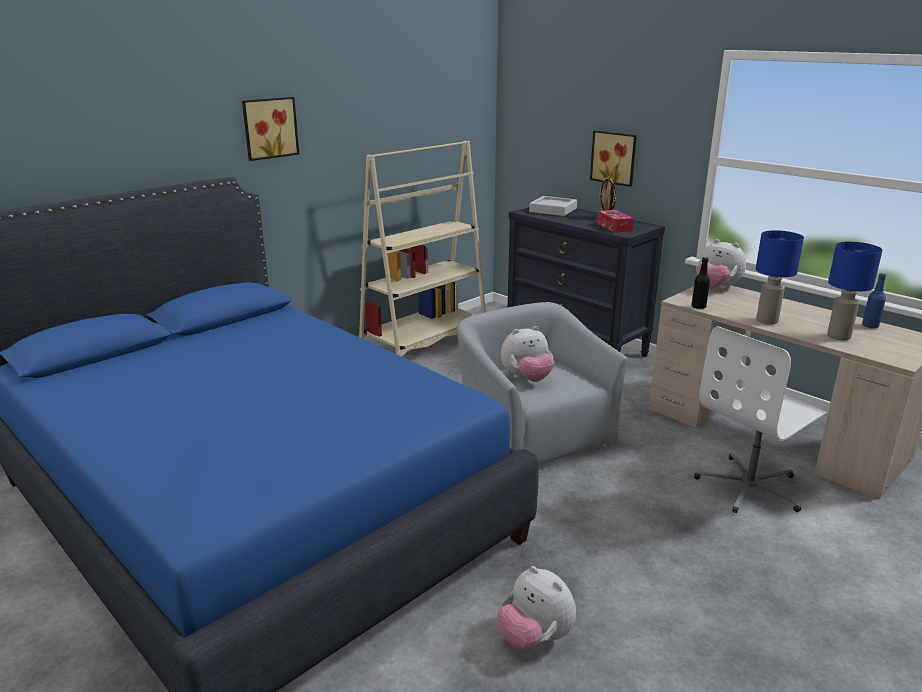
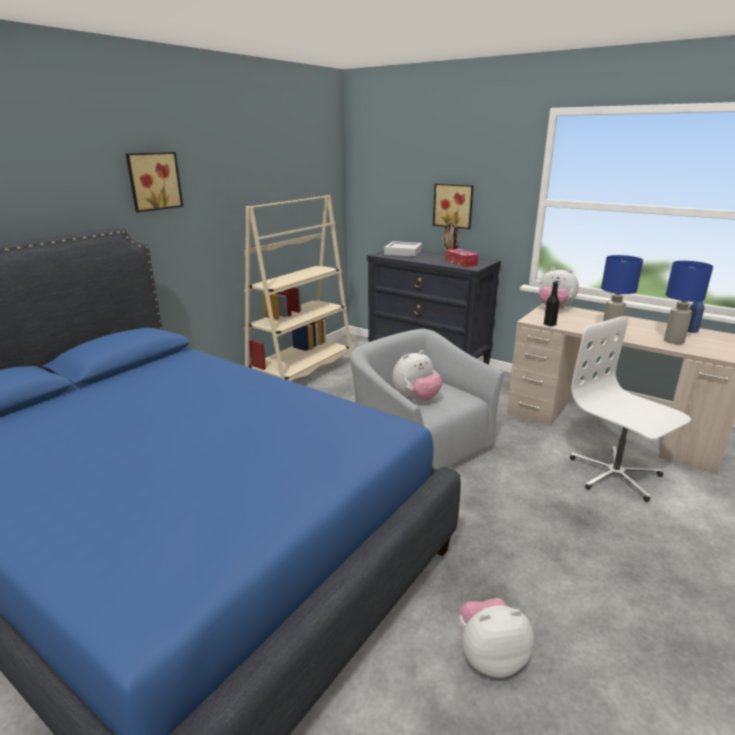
camera: 10 degrees left, 0 degrees up
(535, 638) = (490, 657): plush toy -> plush toy turned 135 degrees clockwise
(750, 487) = (615, 475): white office chair -> white office chair turned 105 degrees clockwise

